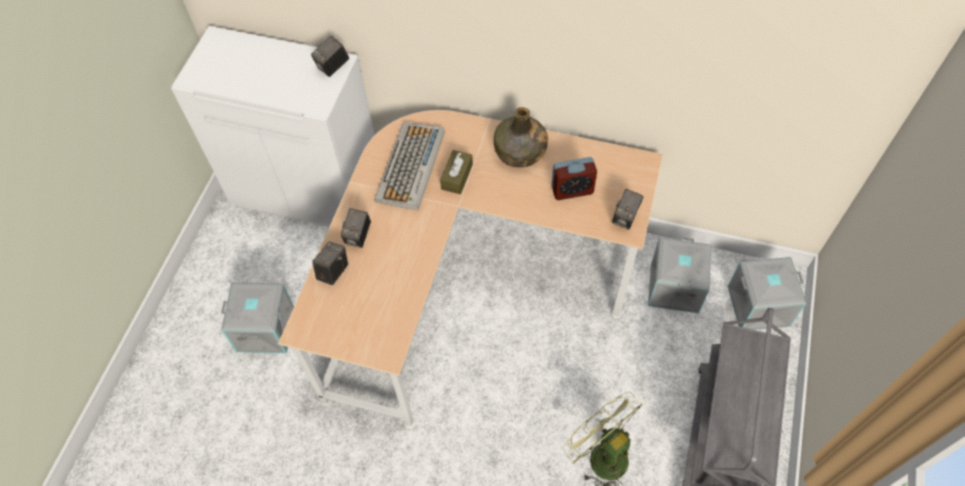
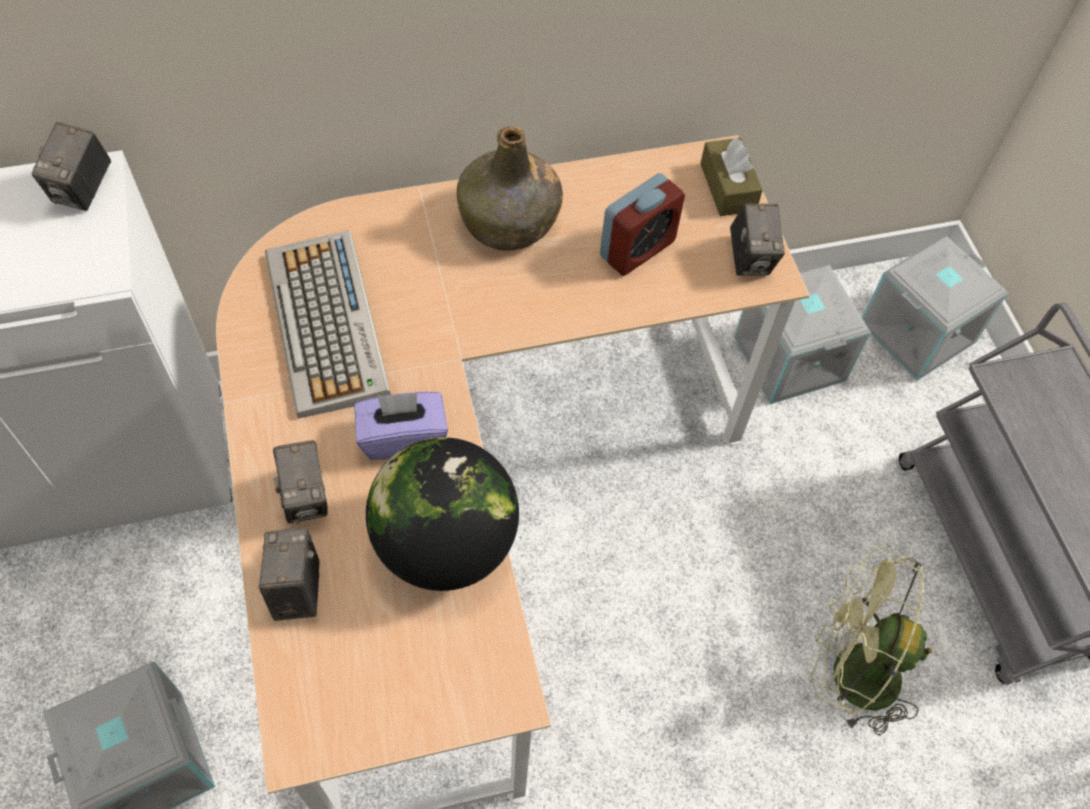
camera: 35 degrees left, 0 degrees up
(402, 282) = (445, 544): none -> globe
(412, 229) = (403, 437): none -> purple tissue box
(457, 177) = (425, 308): brown tissue box -> brown tissue box (727, 187)

